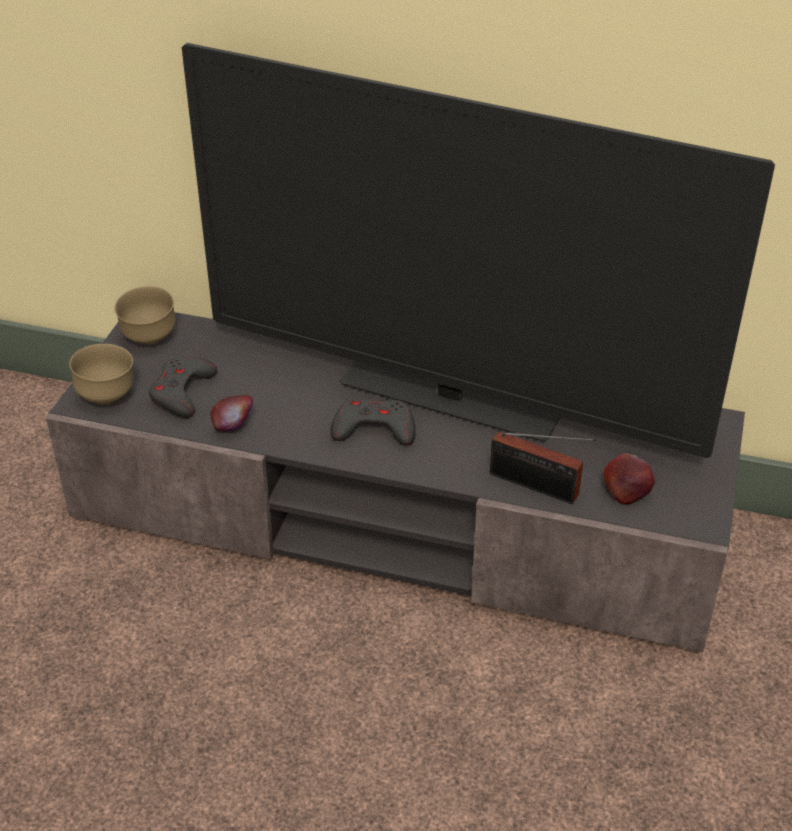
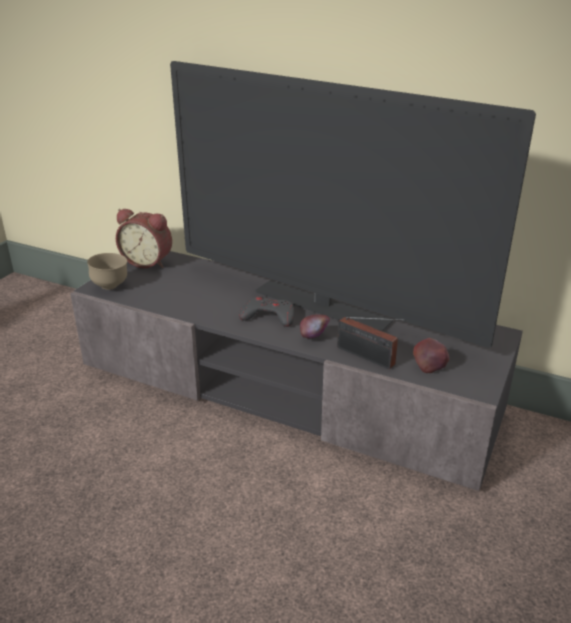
camera: 10 degrees right, 10 degrees down
(149, 339) = (148, 261): brown bowl -> alarm clock
(182, 392) = (156, 288): grey game controller -> none
(234, 427) = (180, 308): apple -> apple (314, 337)

